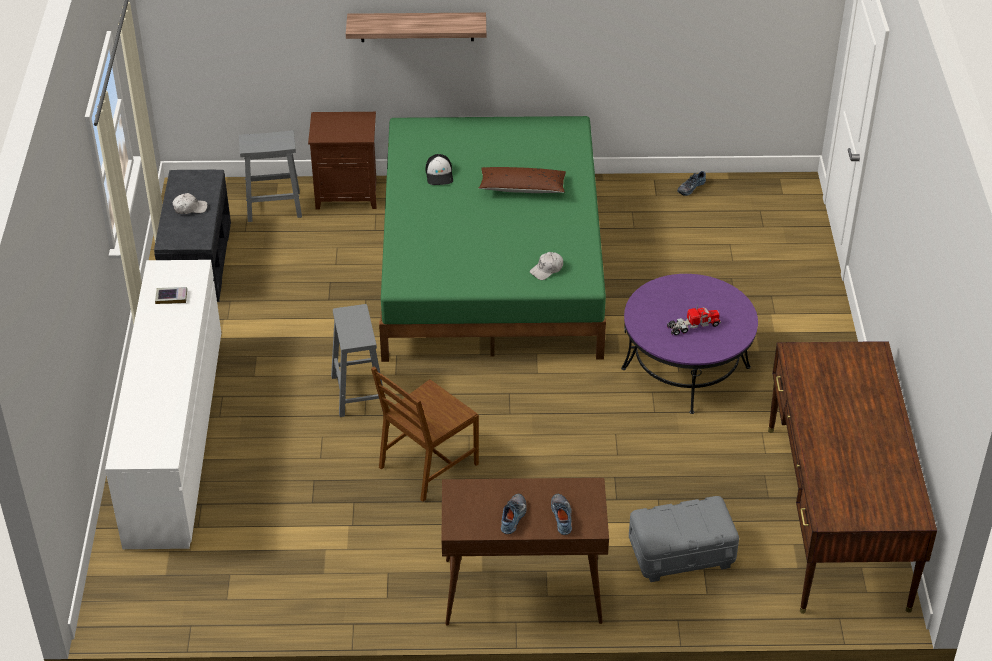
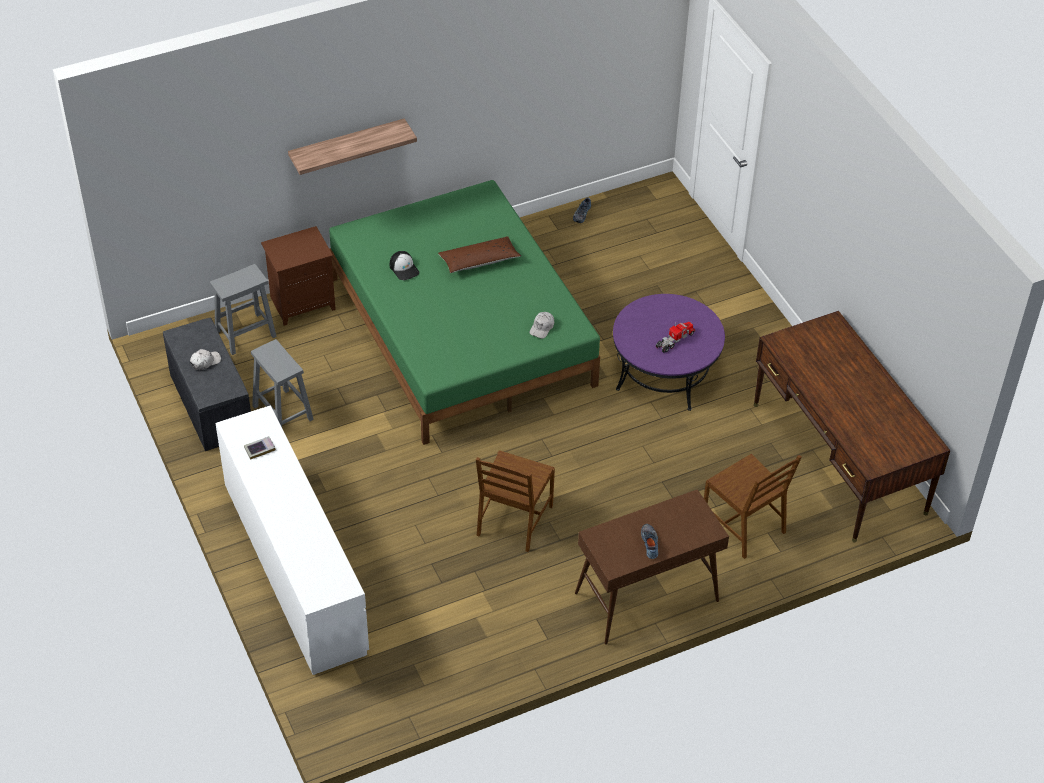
camera: 25 degrees left, 5 degrees up
(358, 392) = (421, 477): grey stool -> grey stool (282, 412)
(563, 517) = (686, 531): shoe -> none
(681, 553) = (744, 525): grey storage box -> brown chair

